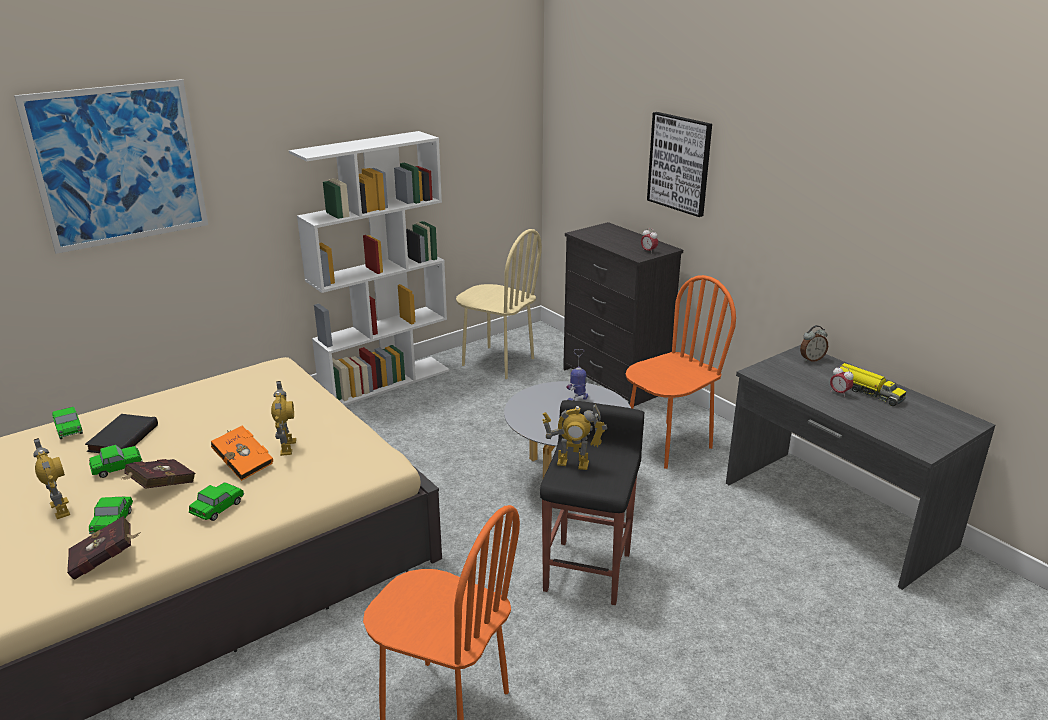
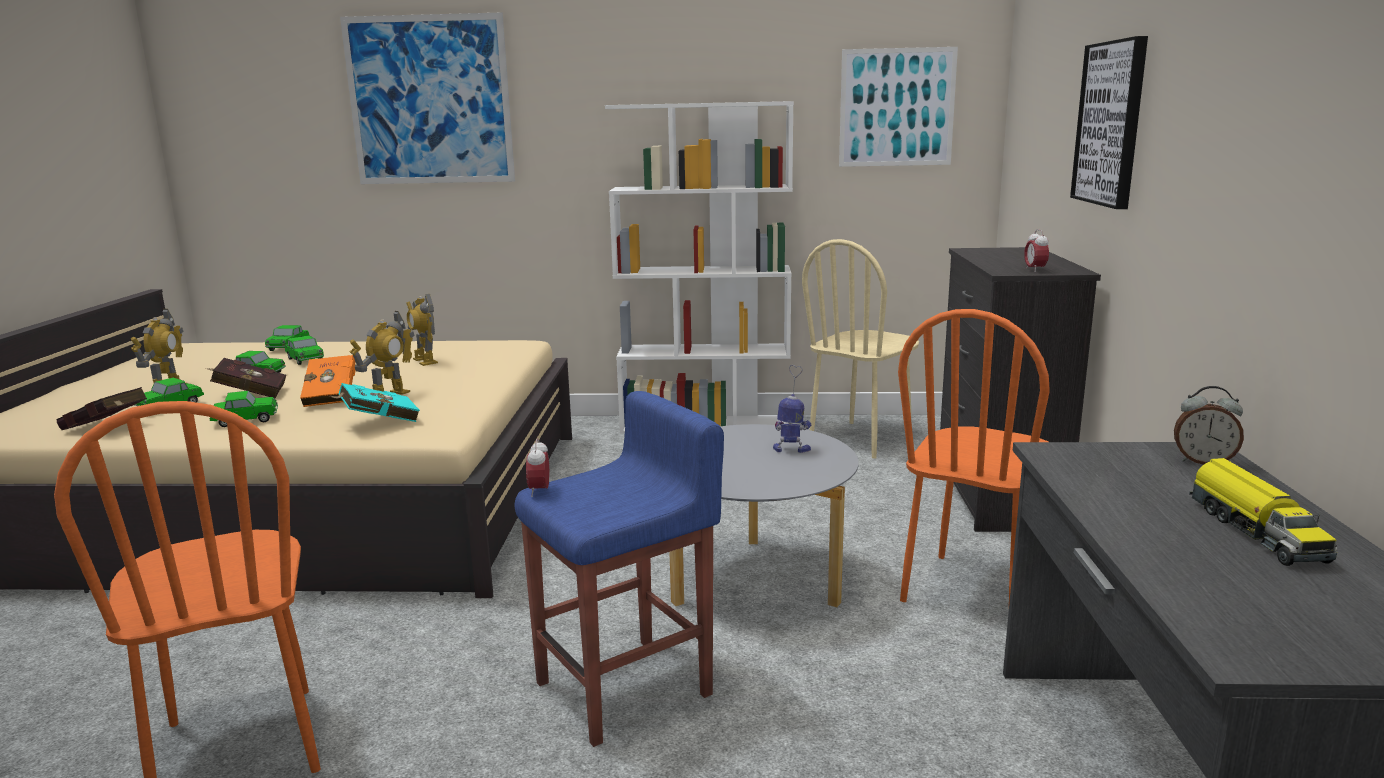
camera: 40 degrees right, 10 degrees down
(122, 438) = (305, 360): black book -> toy car
(329, 471) = (377, 421): none -> turquoise book
(482, 125) = (897, 107): none -> picture
(497, 362) = (861, 439): beige chair -> beige chair turned 60 degrees clockwise
(573, 463) = (596, 482): toy robot -> toy robot (425, 361)
(588, 570) = (626, 688): black stool -> blue stool
(667, 445) = (972, 591): orange chair -> orange chair turned 120 degrees clockwise
(839, 393) = (1178, 514): alarm clock -> alarm clock (539, 491)

